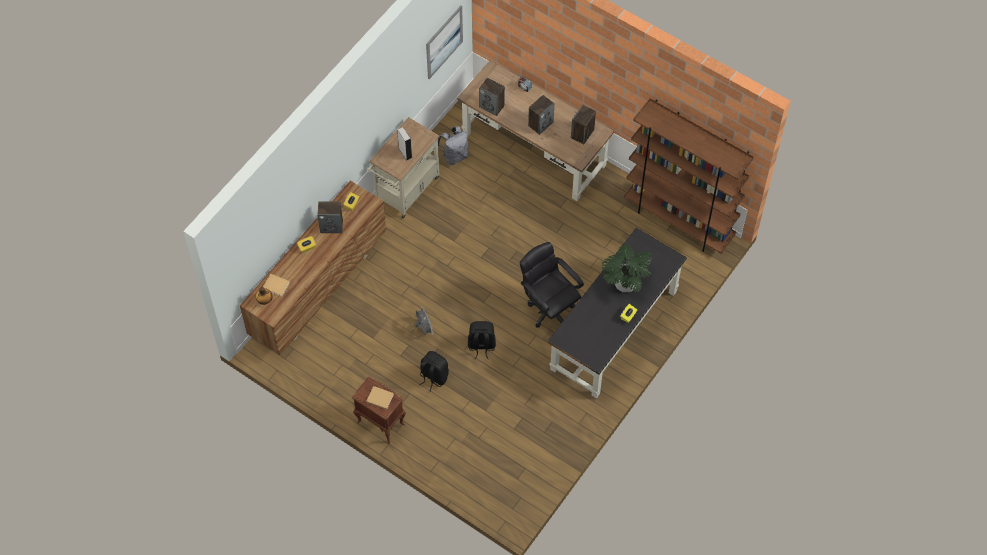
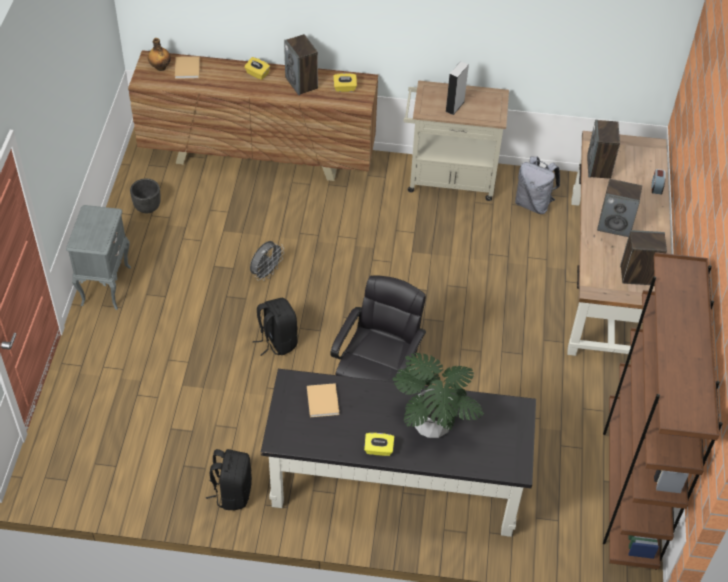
camera: 60 degrees right, 10 degrees down
(324, 374) = (147, 207): none -> black planter
(379, 398) = (93, 230): beige book -> beige book (322, 400)
(380, 423) = (106, 285): brown nightstand -> grey nightstand
(433, 377) = (202, 310): black backpack -> black backpack (232, 492)
(444, 42) = (617, 42): picture -> none

